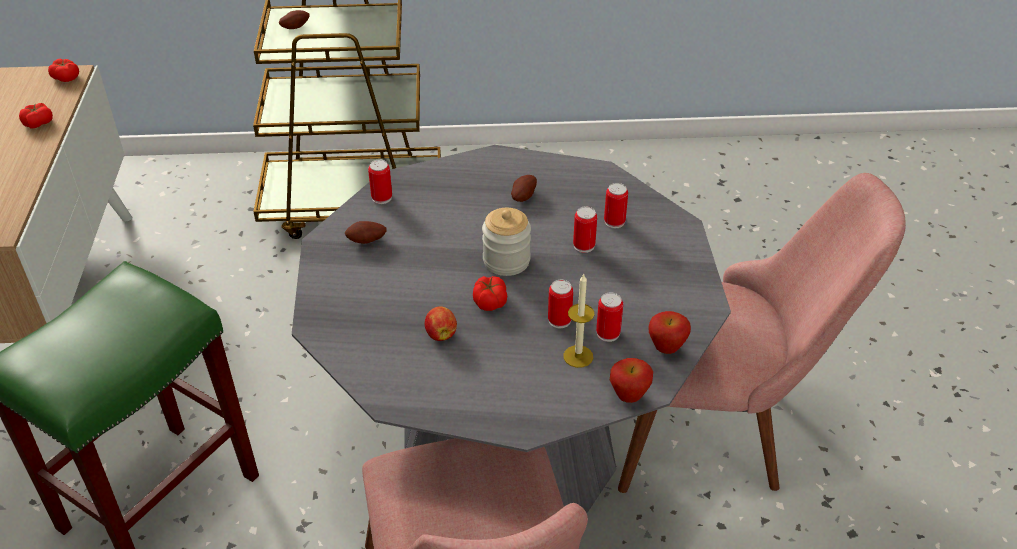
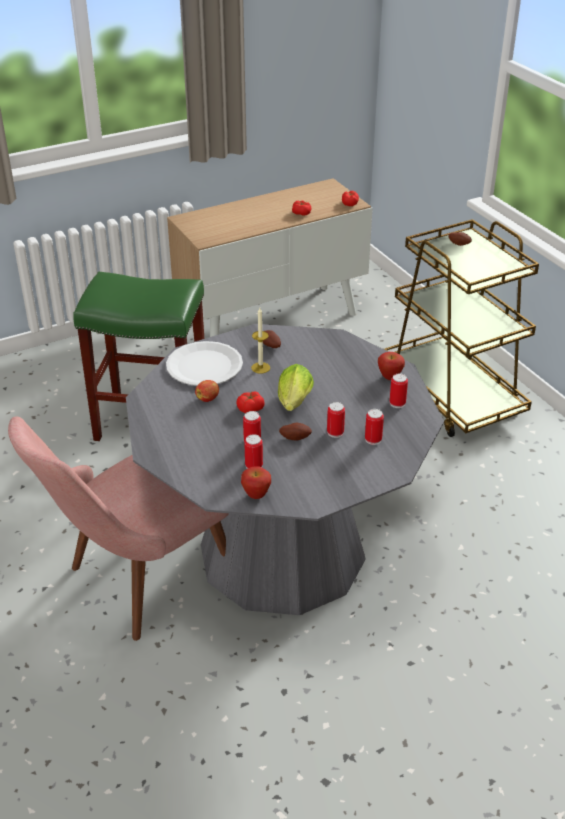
camera: 65 degrees right, 5 degrees down
(363, 315) = (204, 366): none -> white plate
(382, 198) = (316, 338): can -> can (397, 403)
(506, 261) = (293, 404): jar -> lettuce
(522, 196) = (366, 392): potato -> potato (295, 437)
(578, 356) = (224, 458): candle -> candle (260, 368)
(629, 396) = (200, 489): apple -> apple (389, 377)
(717, 426) = (381, 664): pink chair -> none

